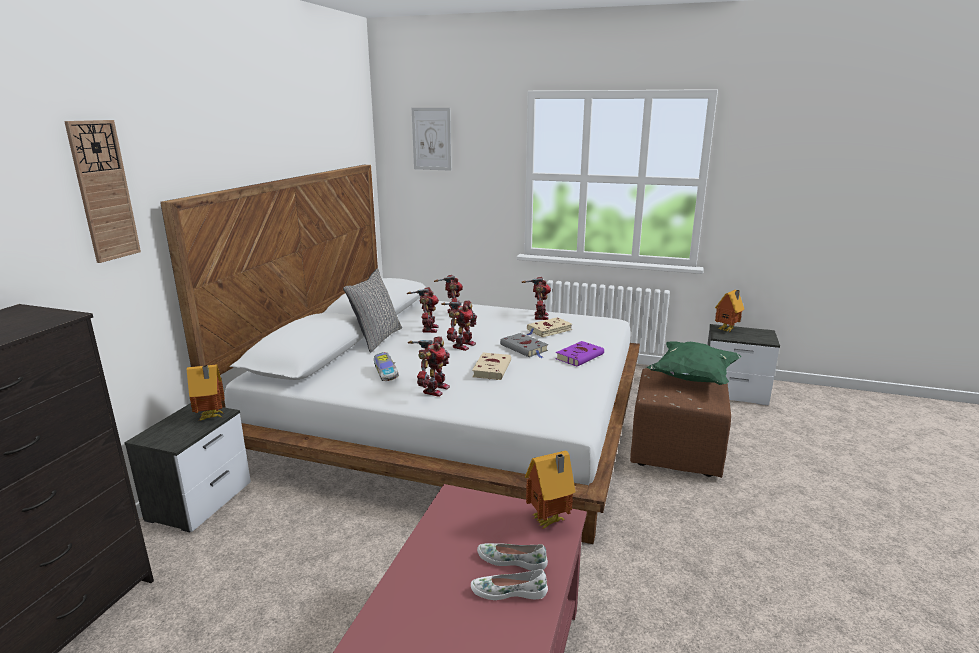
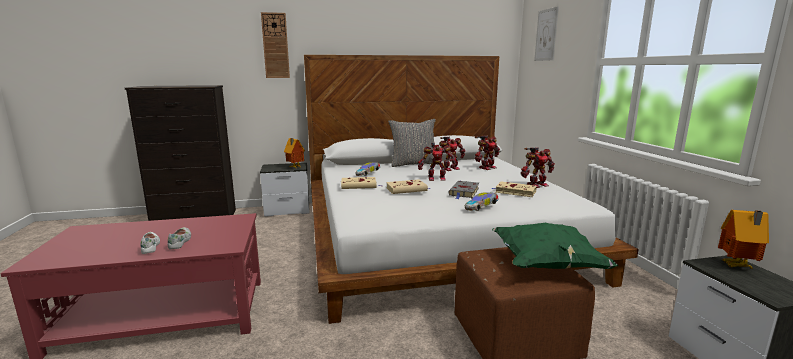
camera: 60 degrees right, 5 degrees down
(434, 389) = (360, 185): toy robot -> beige book
(549, 522) = (225, 243): toy house -> none
(580, 356) = (481, 208): purple book -> toy car

